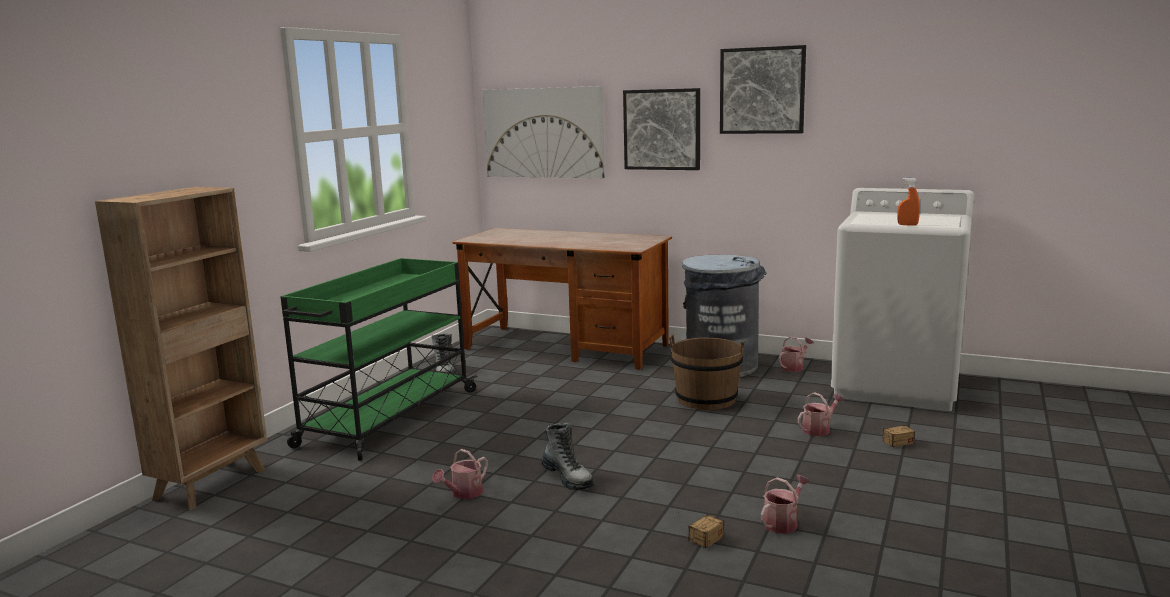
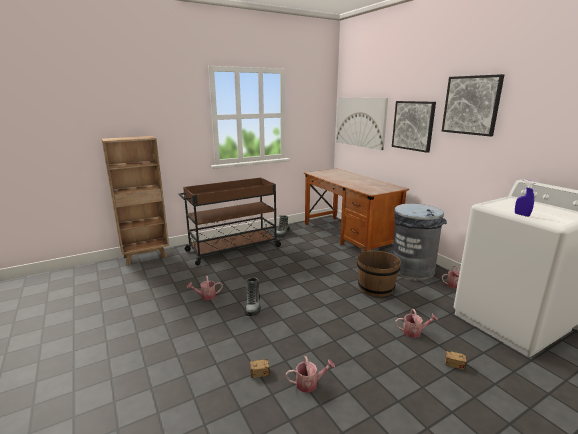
camera: 35 degrees right, 5 degrees up
(387, 418) = (232, 249): green cart -> brown cart
(907, 225) = (521, 215): orange spray bottle -> blue spray bottle

